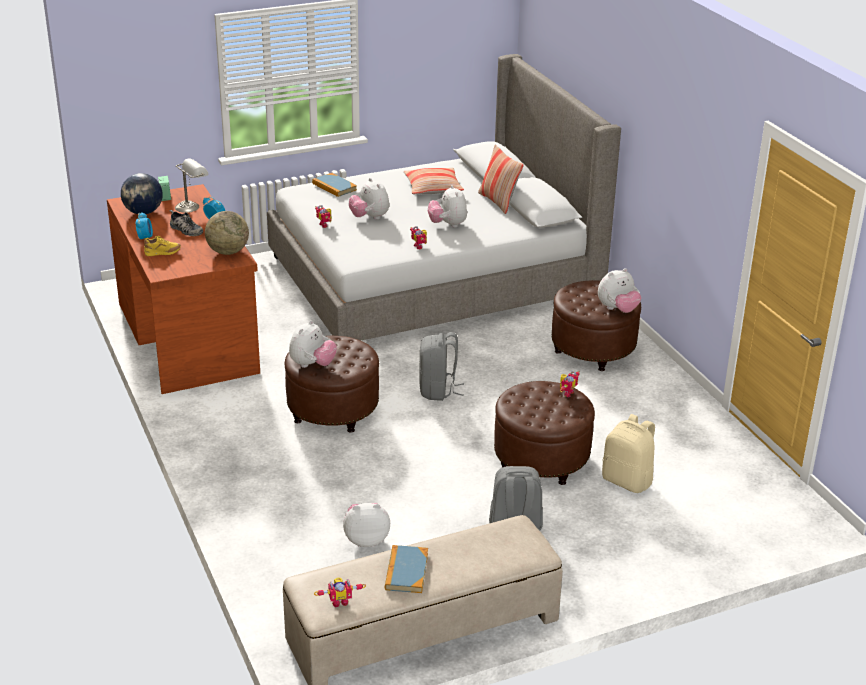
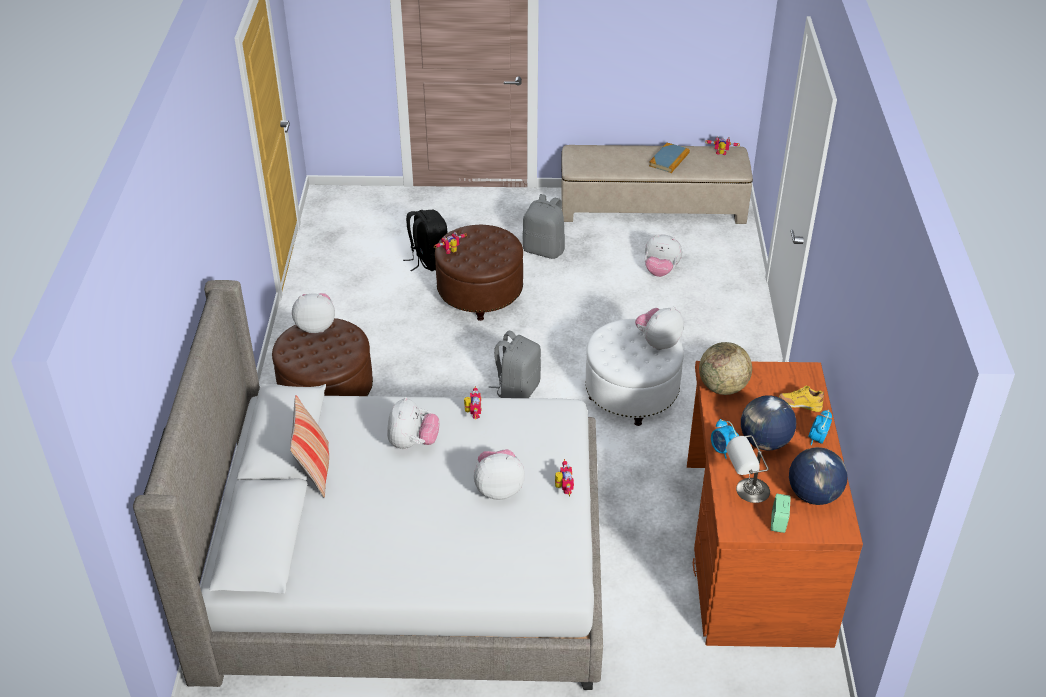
camera: 155 degrees left, 10 degrees up
(185, 230) = (764, 442): shoe -> globe
(333, 411) = (631, 395): brown ottoman -> white ottoman
(334, 187) = (510, 567): book -> none
(369, 217) = (498, 488): plush toy -> plush toy turned 90 degrees counterclockwise
(433, 188) = (374, 527): pillow -> none
(628, 481) = (428, 260): beige backpack -> black backpack

